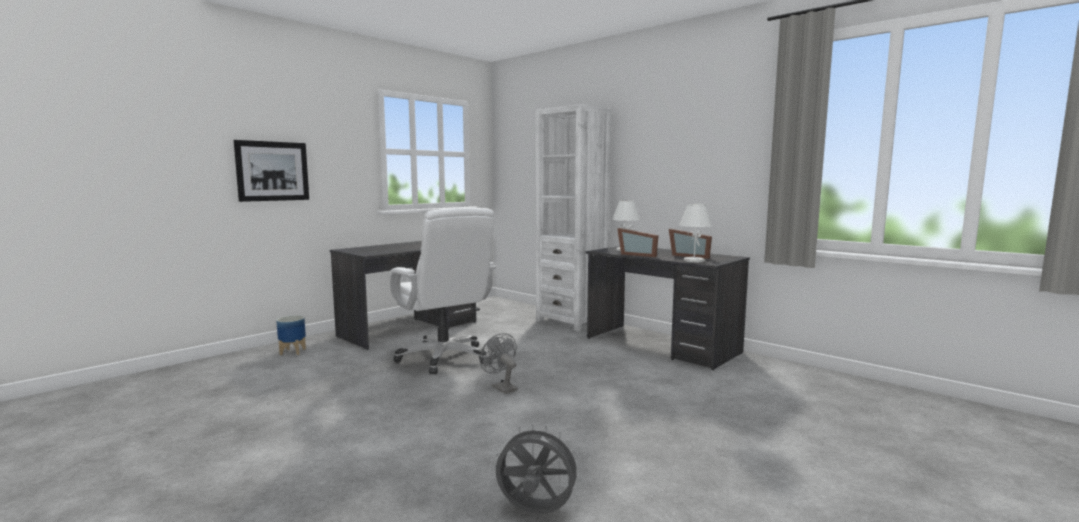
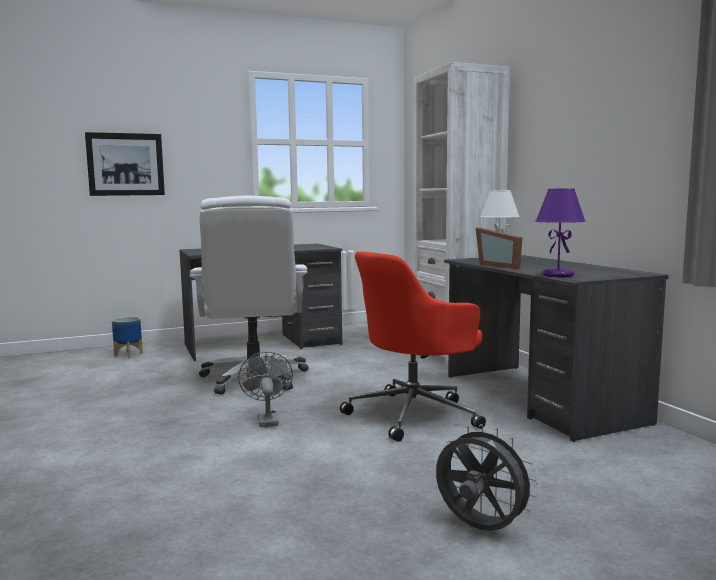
camera: 25 degrees right, 0 degrees up
(535, 513) = (96, 570): grey fan -> grey fan (479, 529)
(599, 367) = (415, 414): none -> red office chair
(690, 256) = (573, 269): picture frame -> none
(694, 261) = (557, 275): white table lamp -> purple table lamp

